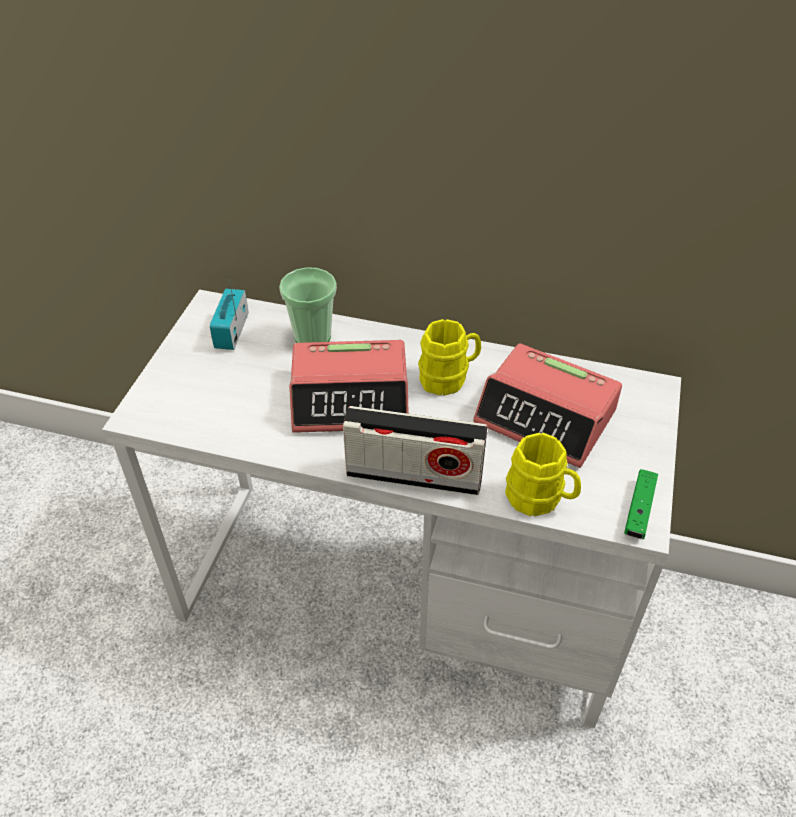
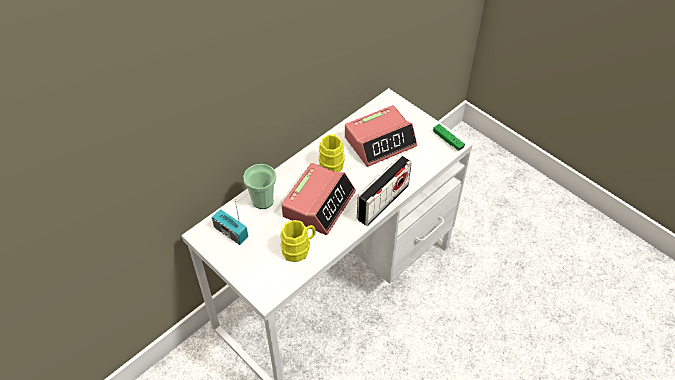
camera: 60 degrees left, 5 degrees up
(540, 499) = (423, 167): yellow mug -> yellow mug (299, 249)

